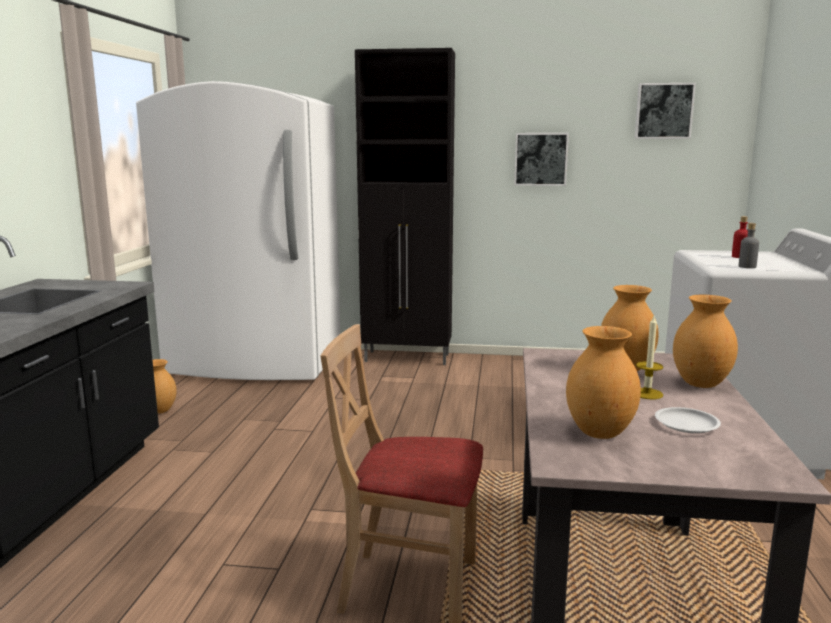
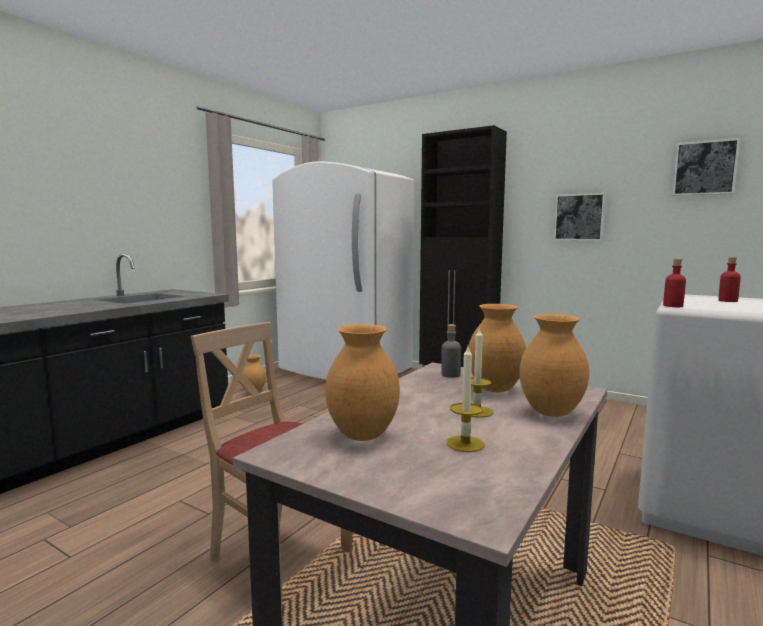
camera: 25 degrees right, 5 degrees down
(686, 424) = (465, 444): white plate -> candle
(715, 267) = (673, 306): none -> red bottle
(747, 266) = (715, 307): grey bottle -> grey bottle (450, 375)

